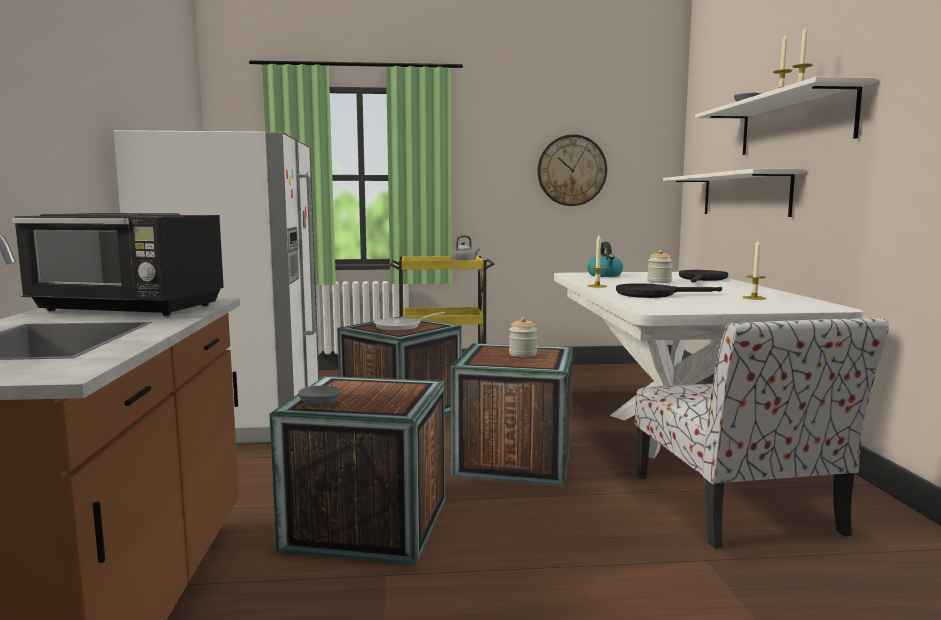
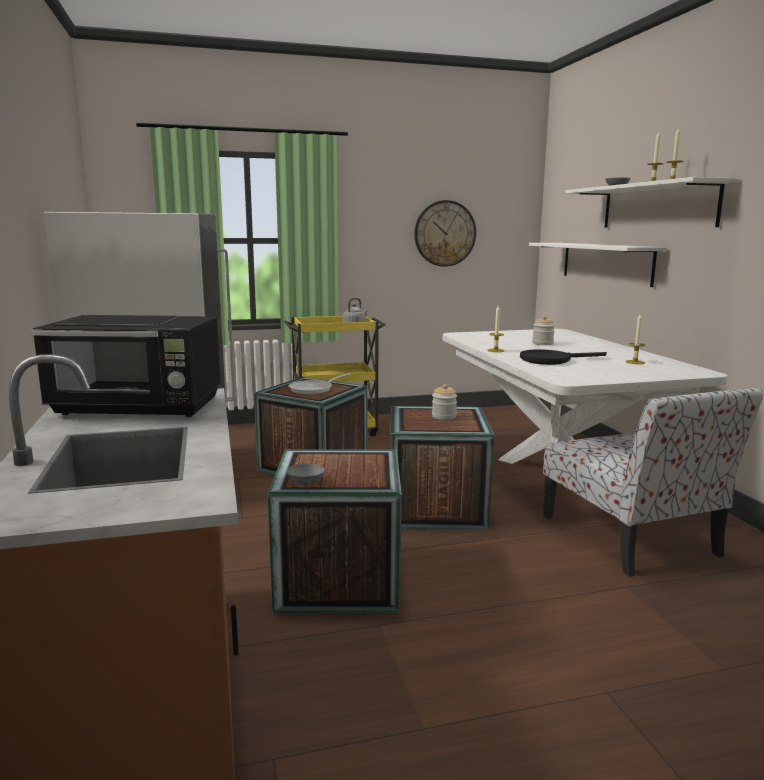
camera: 10 degrees left, 5 degrees up
(605, 275) = (490, 336): kettle -> none
(702, 279) = (574, 339): black frying pan -> none

